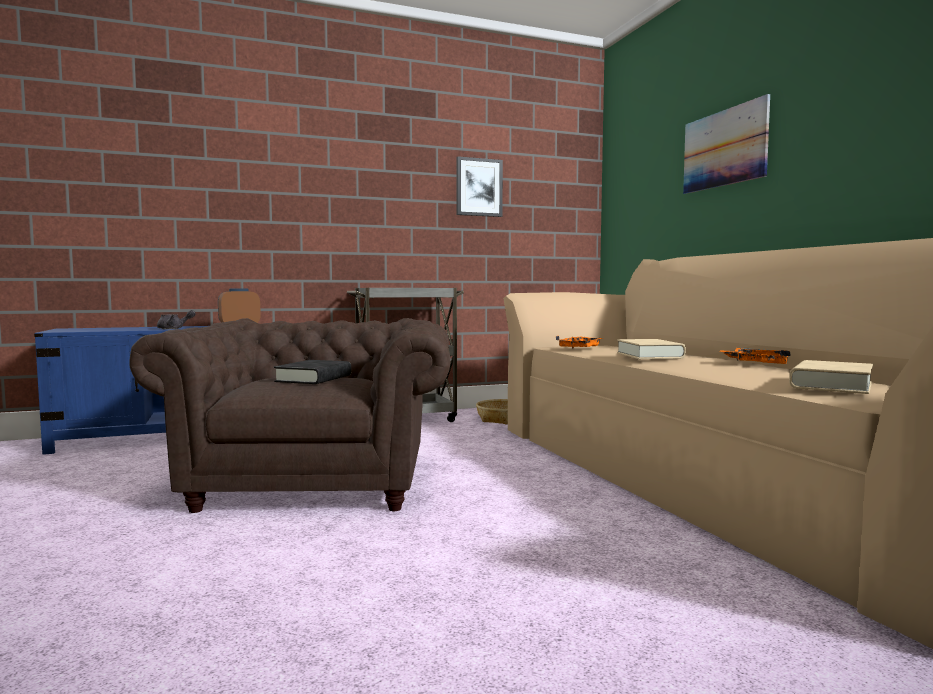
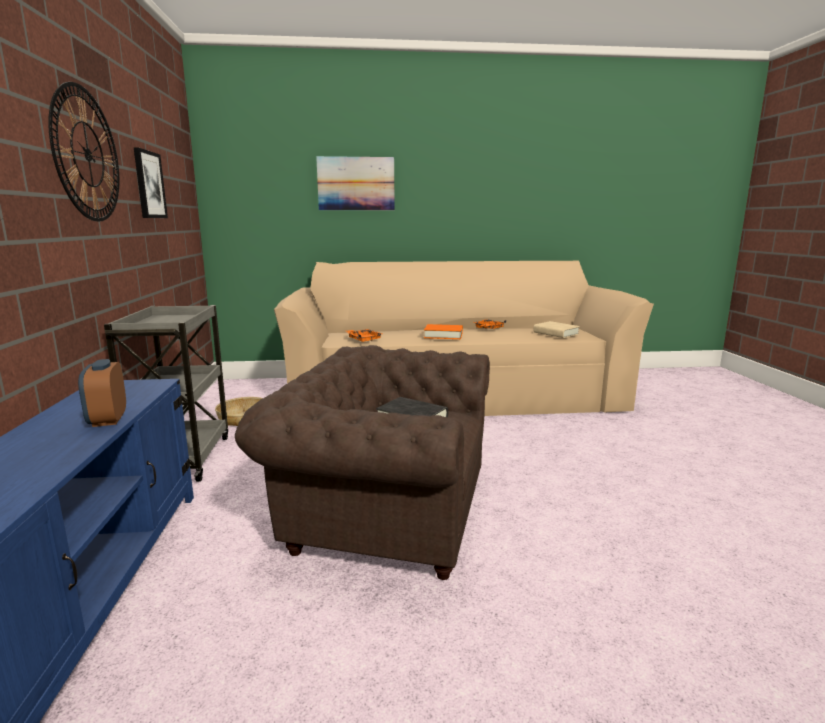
camera: 75 degrees left, 10 degrees up
(174, 328) = (54, 460): grey teapot -> none
(377, 166) = (87, 154): none -> wall clock
(649, 355) = (443, 335): beige book -> orange book

